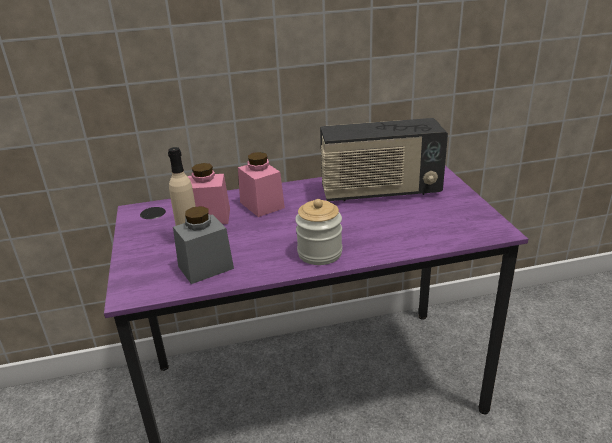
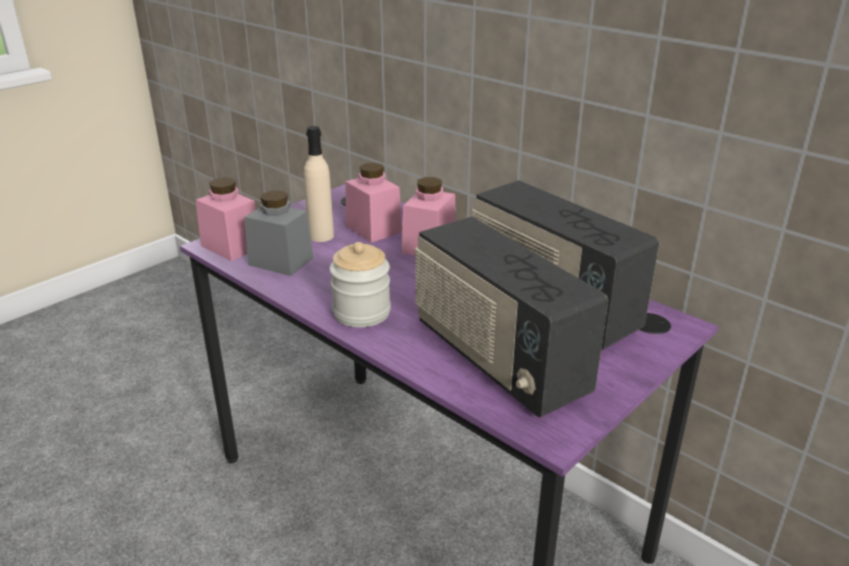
camera: 55 degrees right, 0 degrees up
(147, 285) = (231, 246): none -> pink jar
(418, 224) = (497, 359): none -> radio

